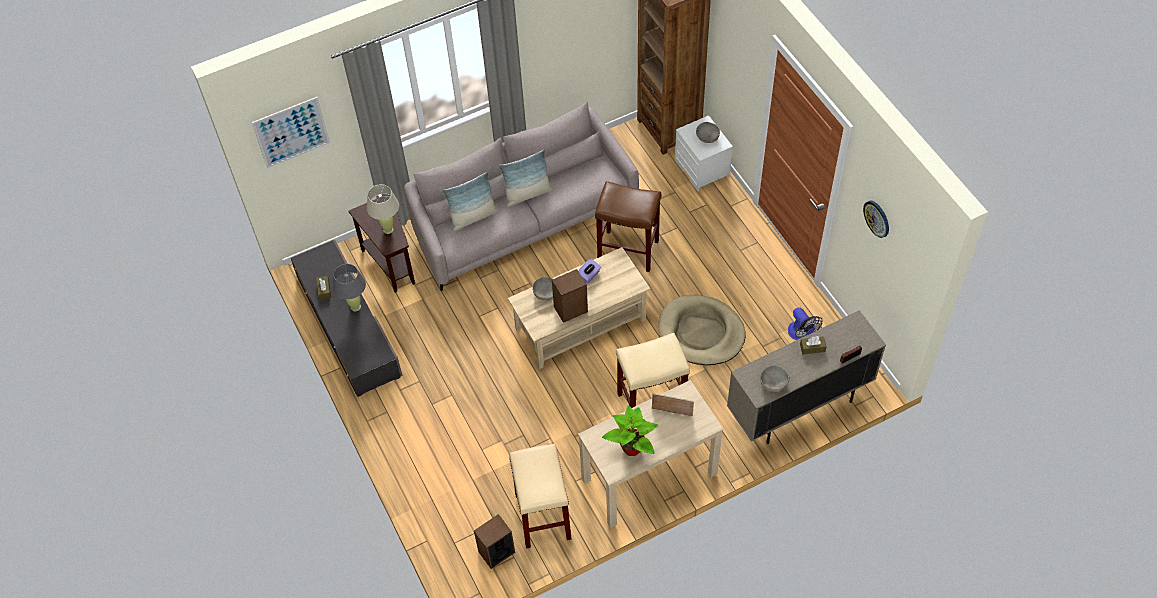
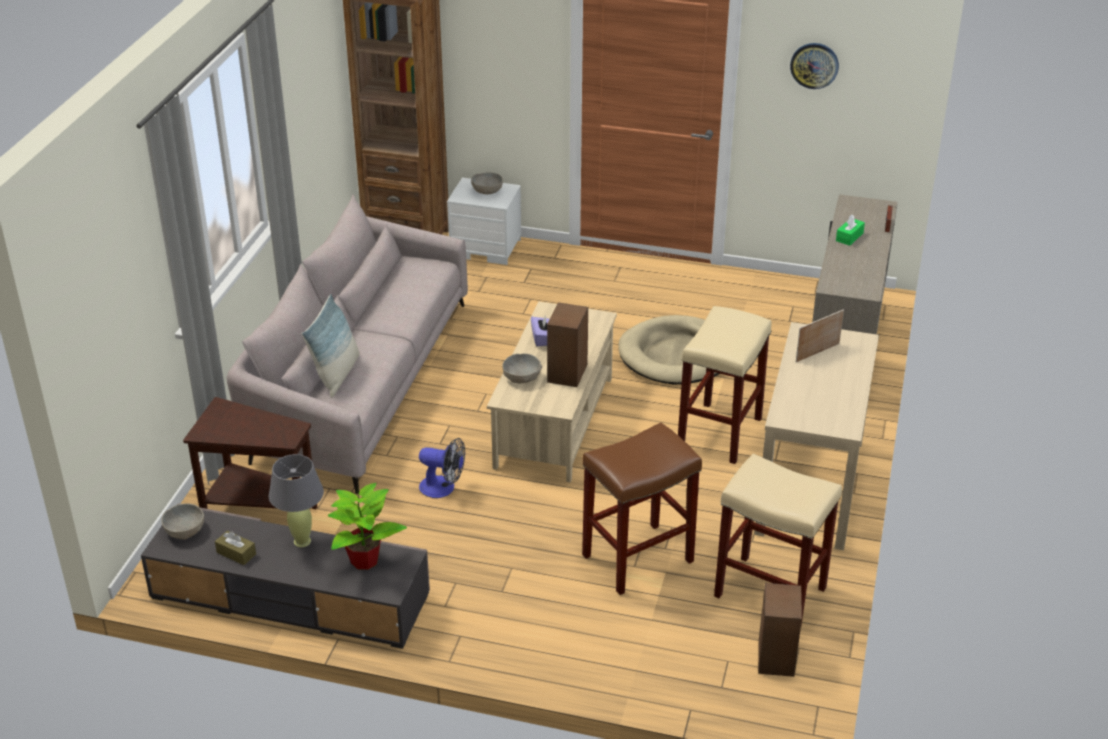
camera: 50 degrees left, 20 degrees down
(291, 132) = (99, 302): picture -> none
(388, 229) = (263, 425): beige table lamp -> none
(527, 194) = (369, 324): pillow -> none
(627, 251) = (510, 342): brown stool -> brown stool (637, 559)
(632, 448) = (831, 400): potted plant -> potted plant (365, 560)
(773, 383) = (863, 277): grey bowl -> grey bowl (185, 531)
(801, 334) = (761, 302): fan -> fan (443, 488)
(812, 348) = (849, 237): brown tissue box -> green tissue box

